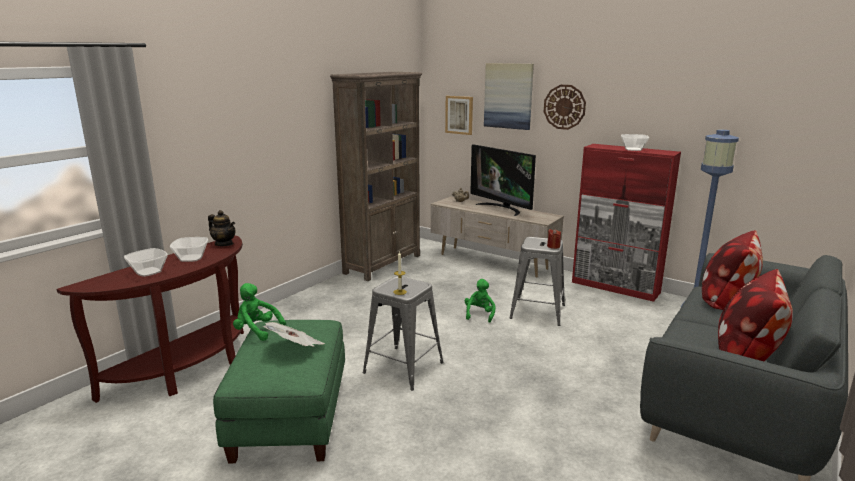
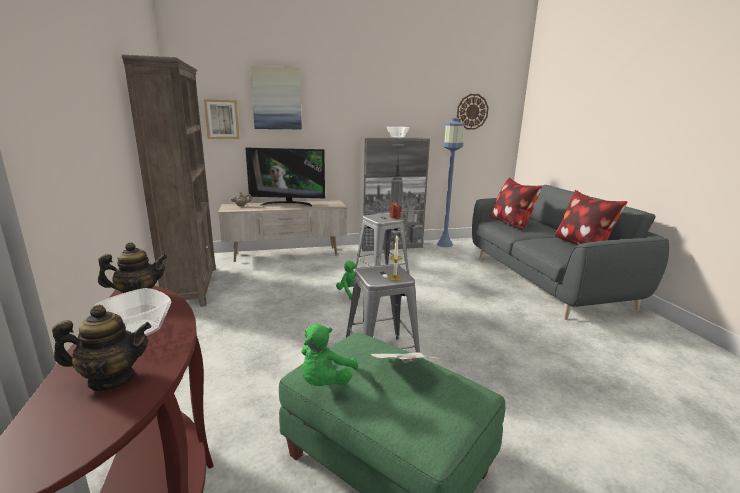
camera: 50 degrees left, 0 degrees up
(149, 272) = (112, 379): bowl -> teapot
(257, 331) = (325, 382): green plush toy -> green plush toy turned 45 degrees counterclockwise
(564, 107) = (331, 107): wall clock -> wall clock (472, 111)
(615, 287) = (390, 246): red cabinet -> grey cabinet

